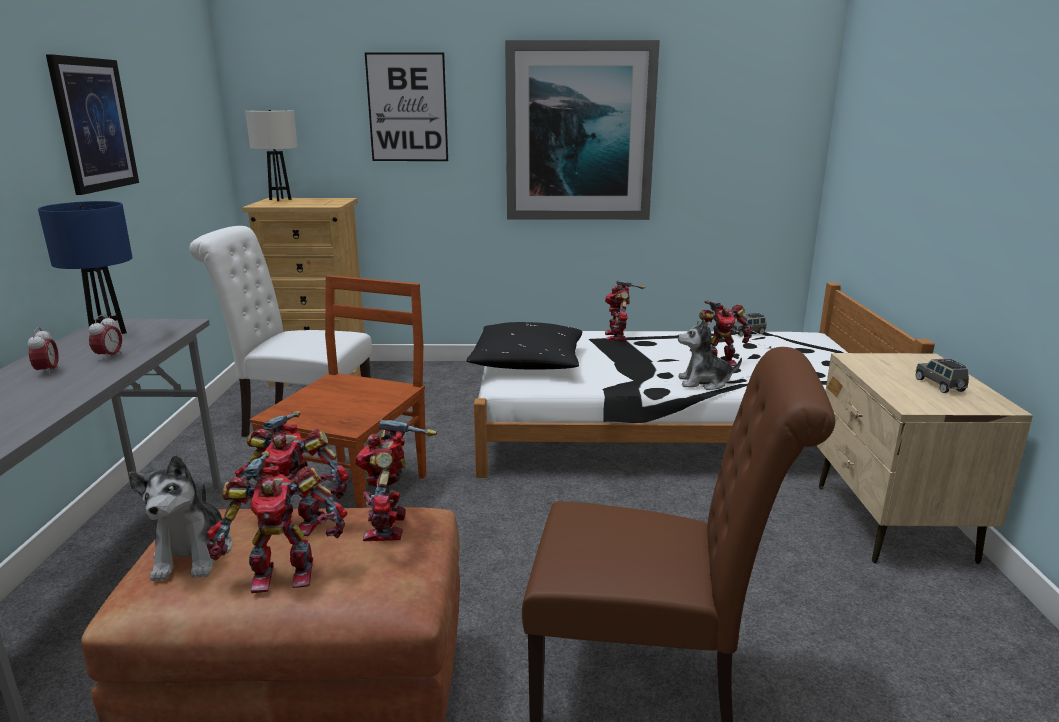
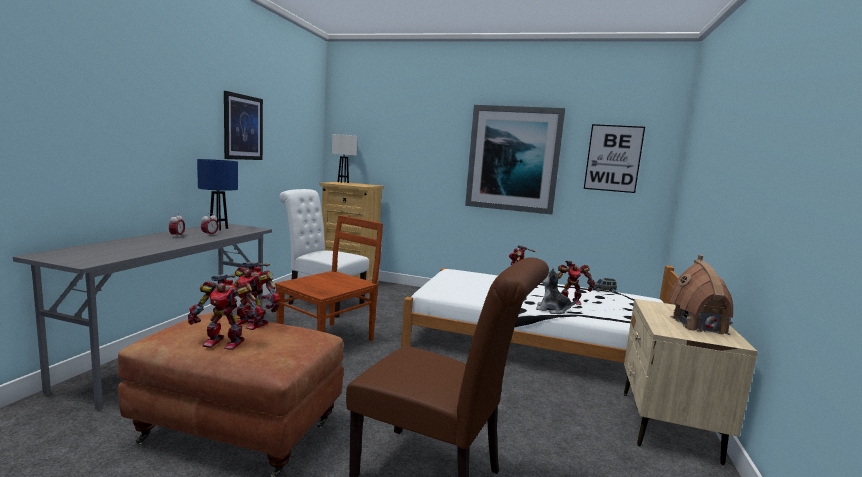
camera: 15 degrees right, 10 degrees down
(193, 554) = (192, 326): plush toy -> none
(390, 526) = (296, 334): toy robot -> none
(407, 108) = (417, 139): picture -> picture (613, 158)
(527, 362) = (449, 284): black pillow -> none
(939, 385) = (698, 325): grey toy car -> toy house

